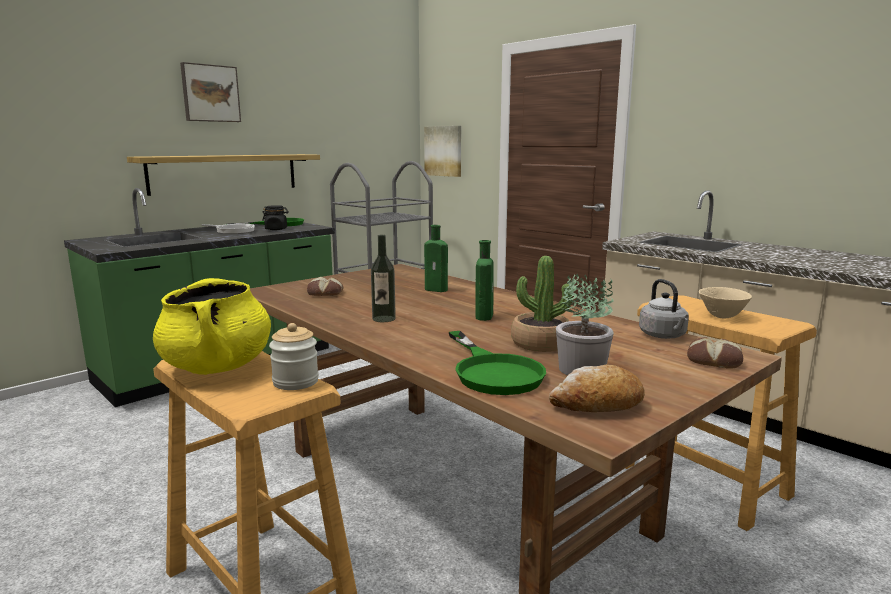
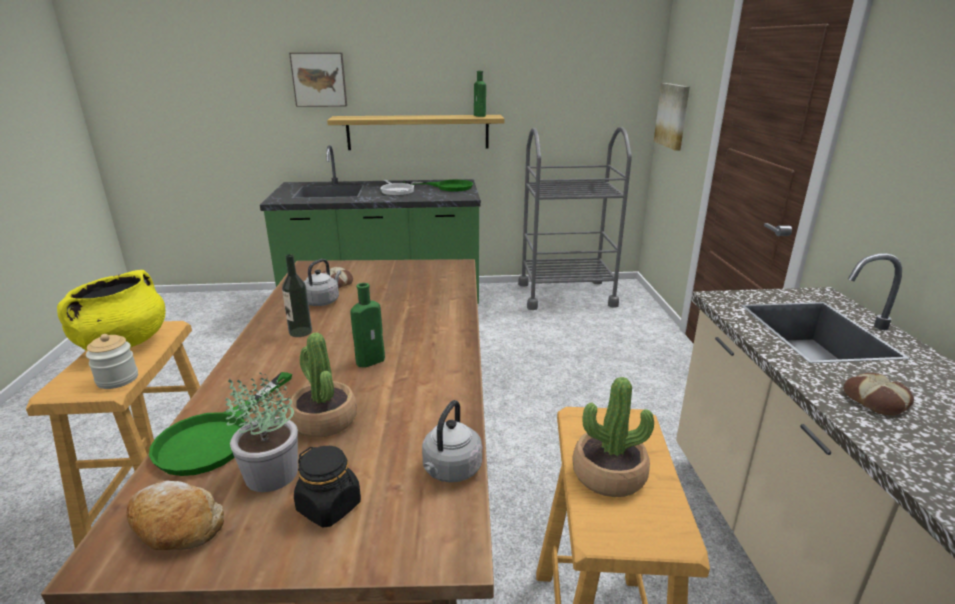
camera: 40 degrees right, 10 degrees up
(210, 93) = (407, 56): picture -> picture (319, 79)
(276, 229) = (431, 194): black jar -> black jar (329, 506)
(347, 303) = (323, 301): none -> grey kettle
(437, 290) = (419, 308): green bottle -> green bottle (480, 116)
(714, 360) = (404, 538): bread -> bread (876, 400)
(722, 316) = (608, 475): beige bowl -> potted plant

